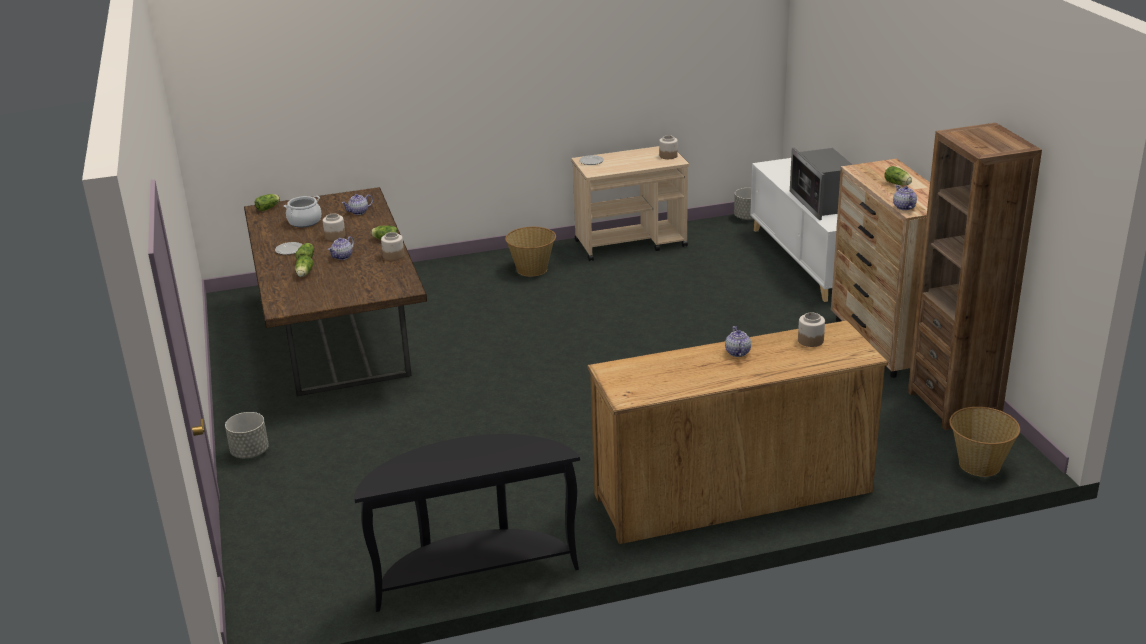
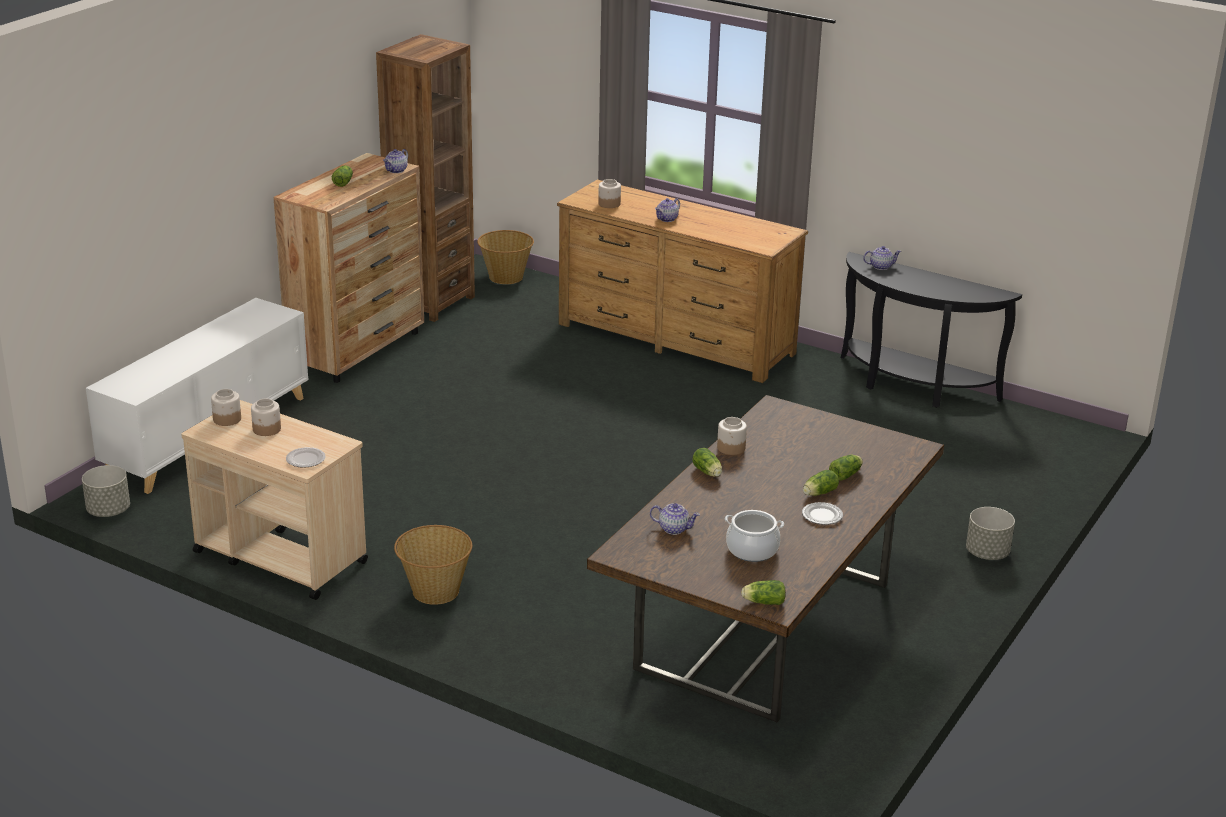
camera: 135 degrees left, 0 degrees up
(335, 236) = (750, 507): jar -> jar (267, 429)
(342, 257) = (780, 475): teapot -> teapot (881, 266)
(822, 203) = (226, 334): microwave -> none

